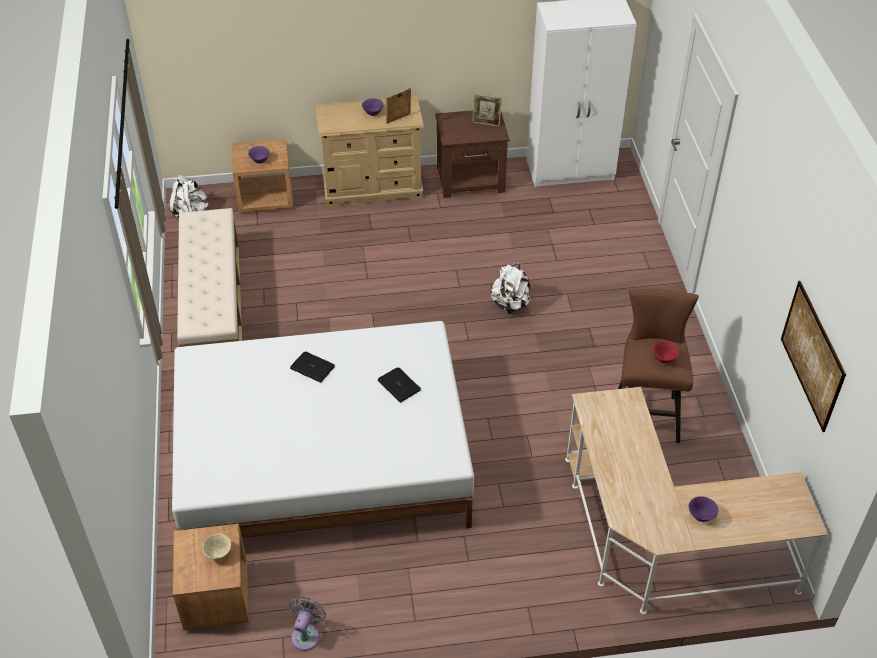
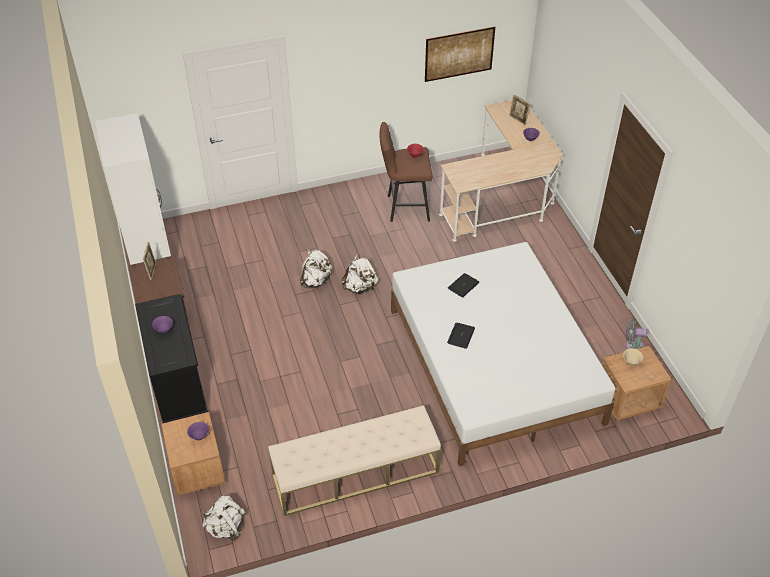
camera: 100 degrees left, 0 degrees up
(372, 187) = (179, 387): beige dresser -> black dresser
(398, 119) = (172, 311): picture frame -> picture frame (518, 120)
(490, 344) = (360, 287): none -> white backpack

